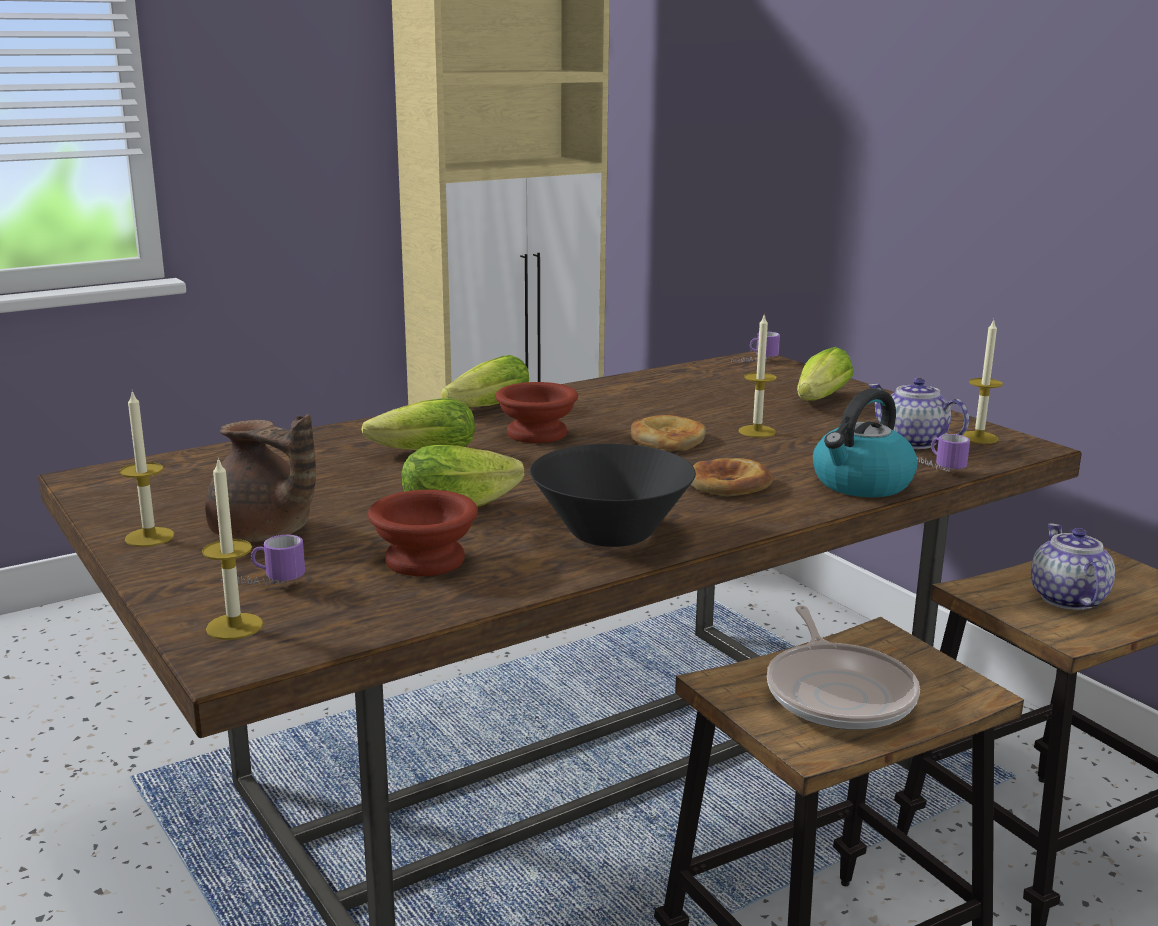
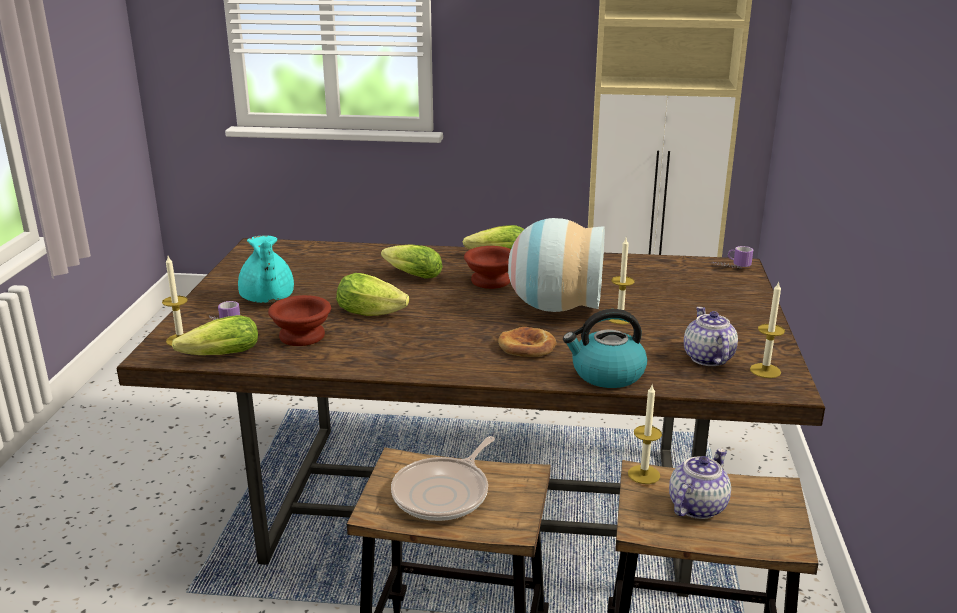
camera: 40 degrees right, 5 degrees up
(149, 537) = (226, 284): candle -> candle (644, 474)
(263, 534) = (267, 298): brown teapot -> turquoise teapot
(610, 534) = (406, 354): black bowl -> none
(667, 439) = (554, 307): bread -> vase
(818, 401) = (710, 309): lettuce -> lettuce (217, 356)
(935, 468) = (680, 381): mug -> none

